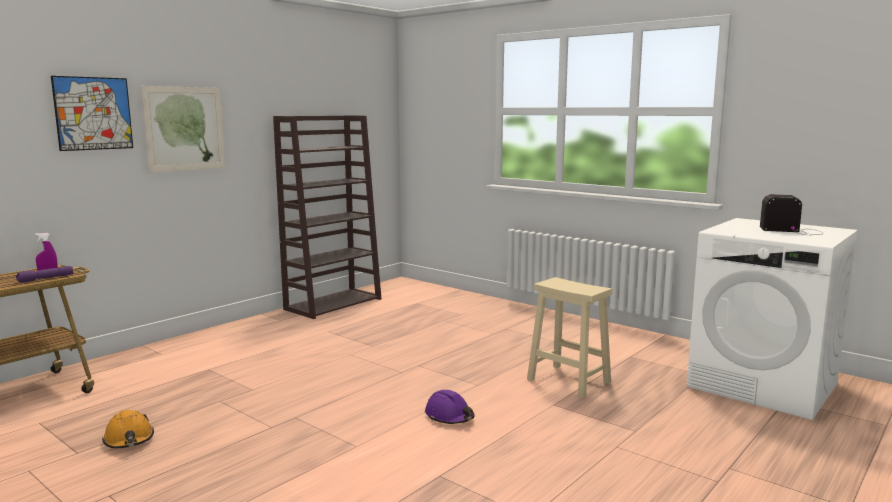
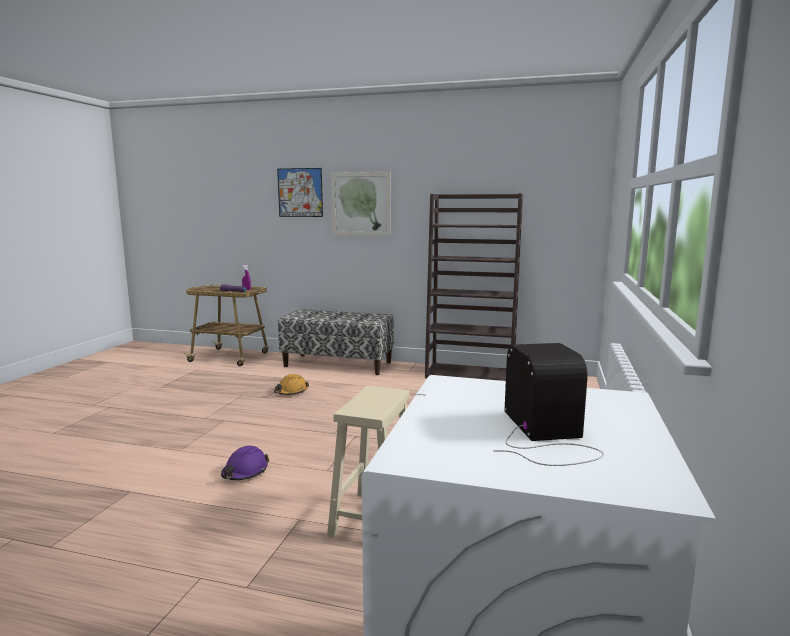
camera: 65 degrees right, 0 degrees up
(129, 440) = (178, 391): orange hard hat -> orange hard hat (291, 392)
(198, 342) = (338, 364): none -> bench

